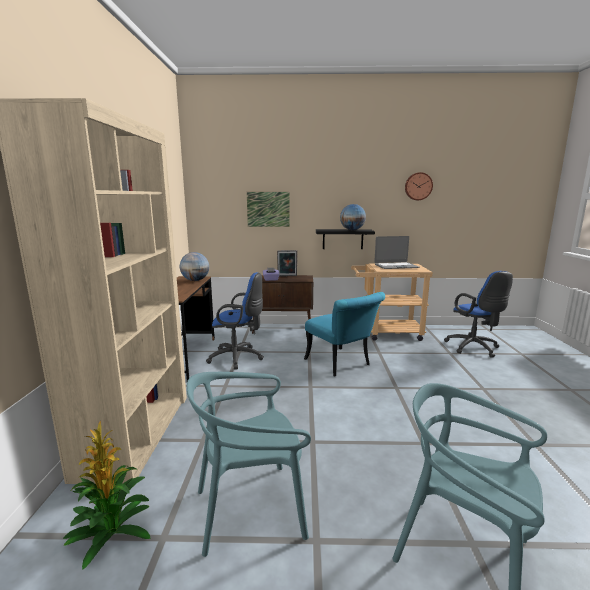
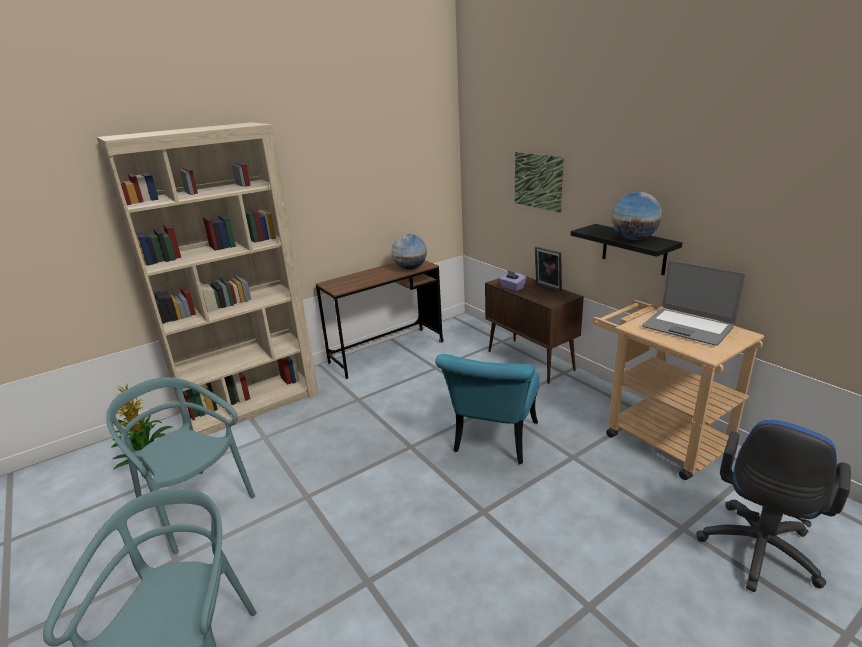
camera: 55 degrees right, 10 degrees up
(238, 358) = (421, 375): blue office chair -> none
(418, 186) = (793, 168): wall clock -> none

